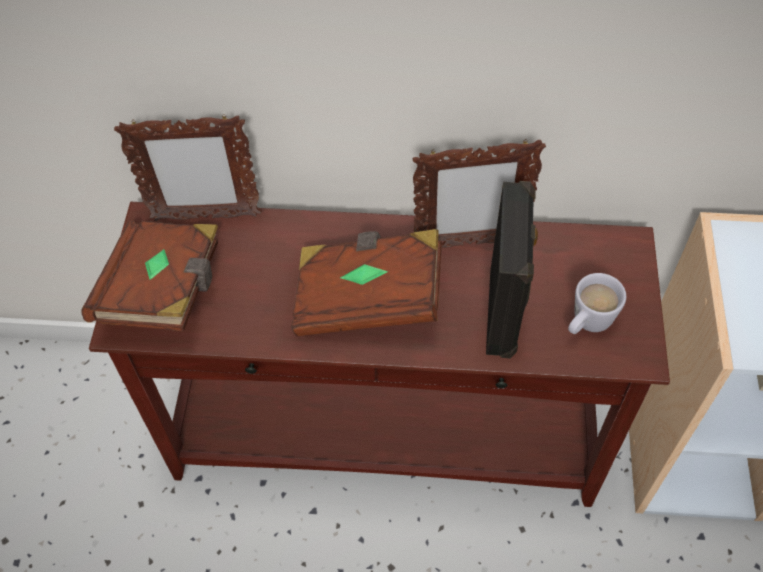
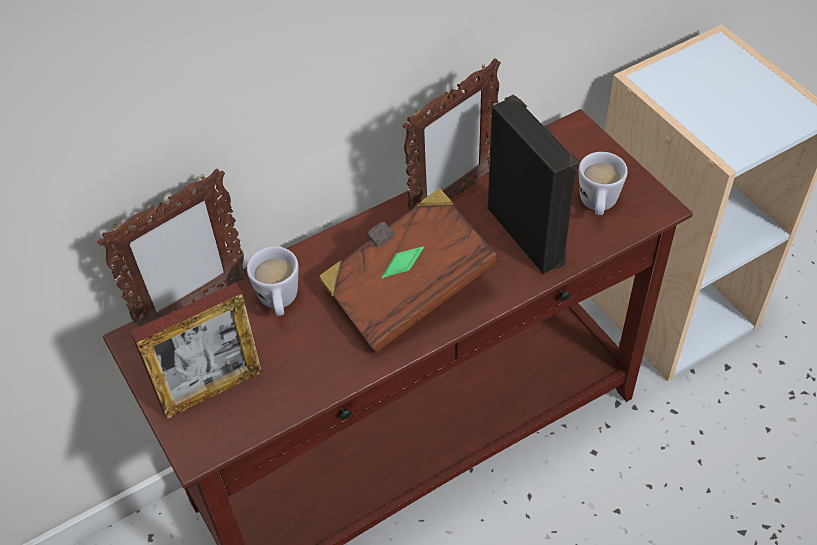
camera: 35 degrees left, 5 degrees down
(164, 290) = (212, 390): brown book -> picture frame
(265, 251) = (279, 303): none -> white mug

